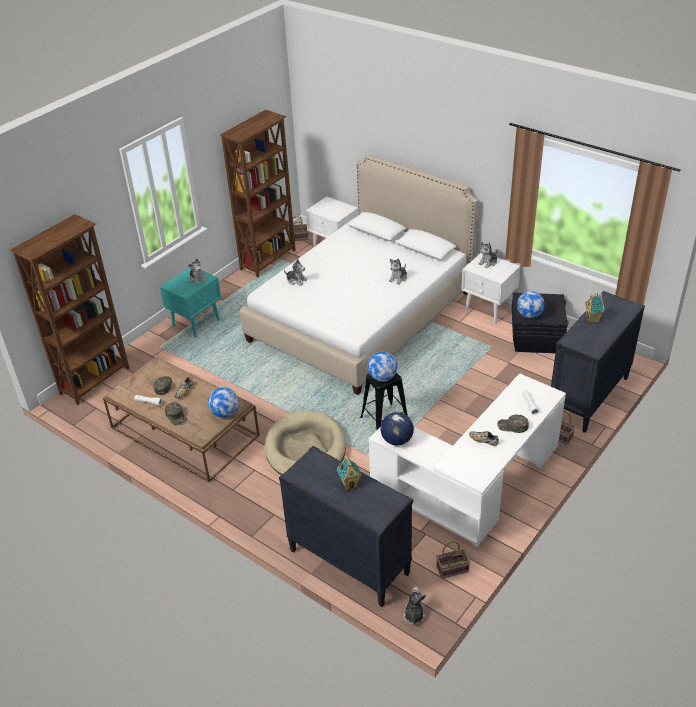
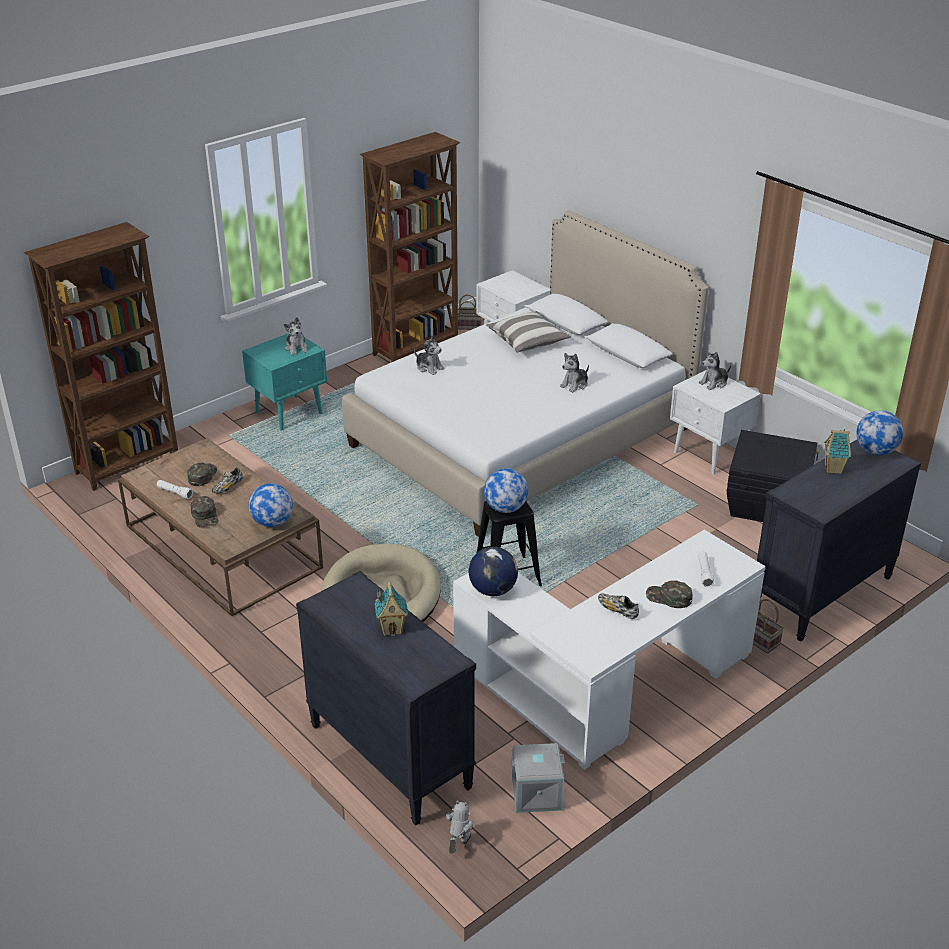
camera: 10 degrees right, 5 degrees down
(355, 250) = (527, 341): none -> pillow
(413, 615) = (458, 846): plush toy -> toy robot
(452, 570) = (536, 794): basket -> grey storage box
(529, 315) = (755, 462): globe -> globe (875, 451)

